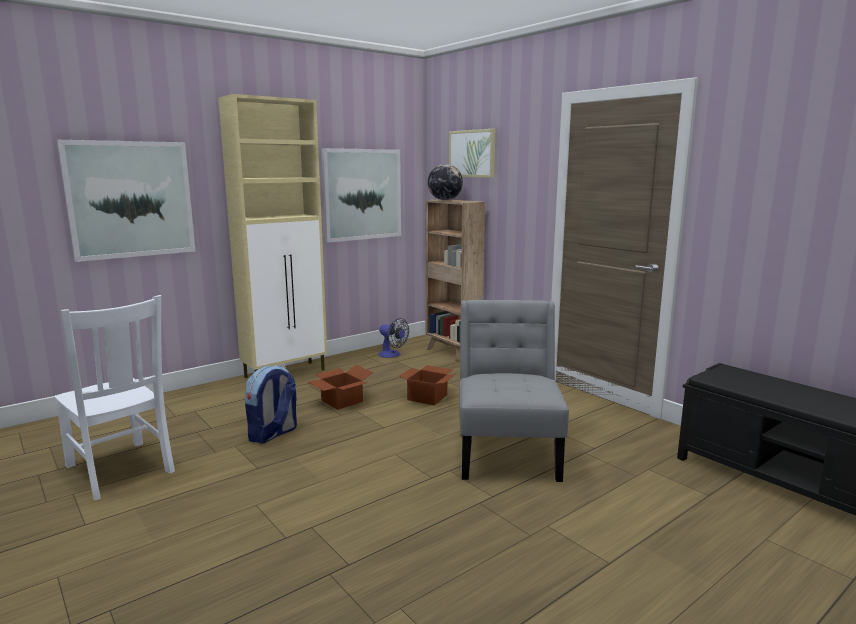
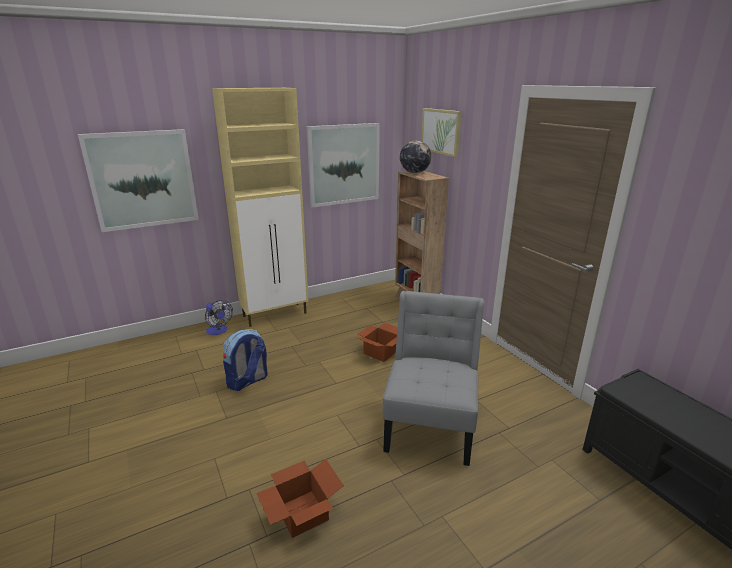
camera: 10 degrees right, 10 degrees up
(121, 470) = (127, 408): white chair -> none
(340, 401) = (309, 350): cardboard box -> cardboard box (301, 513)
(392, 355) = (365, 300): fan -> fan (218, 331)

